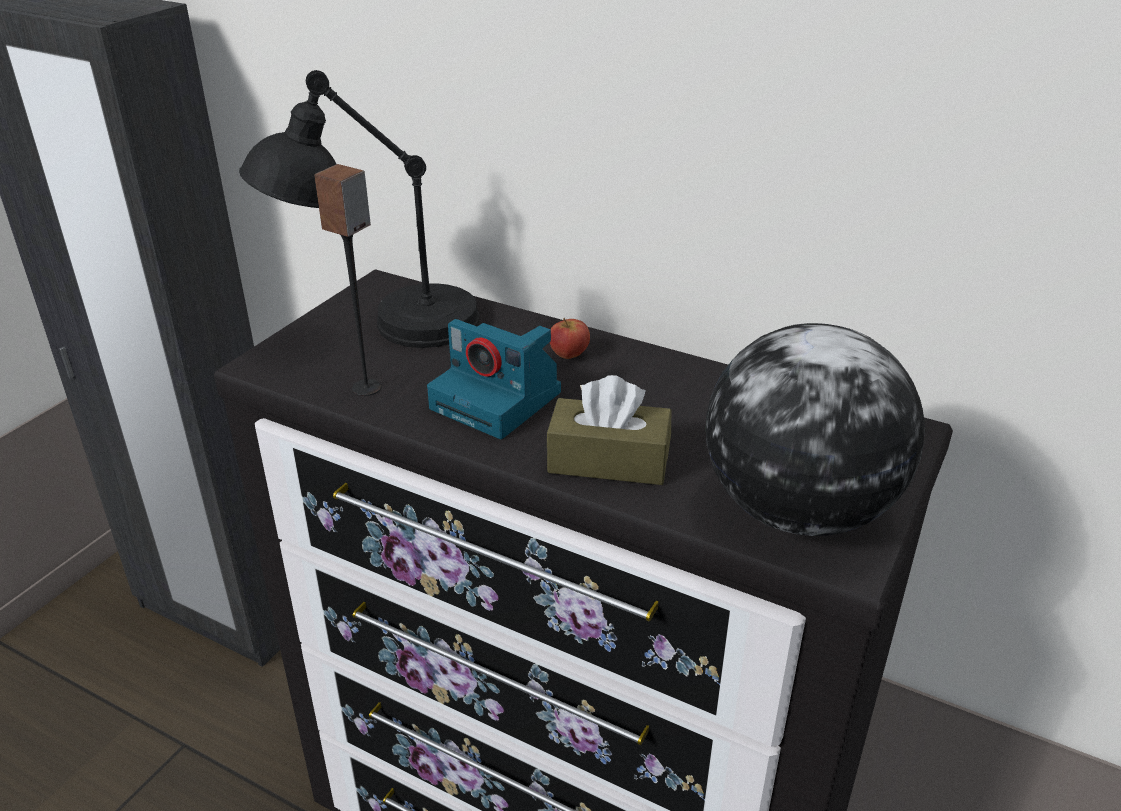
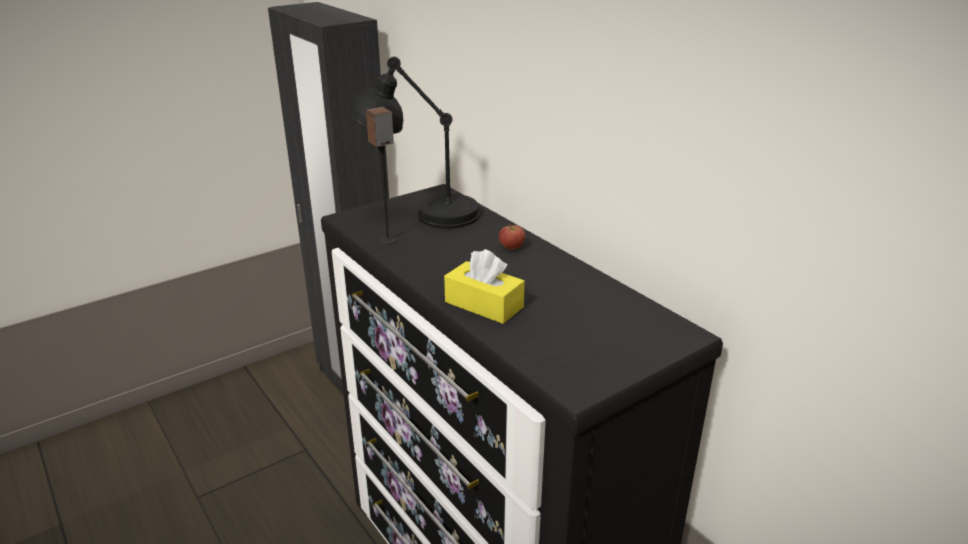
camera: 25 degrees right, 5 degrees down
(499, 400) = (451, 261): camera -> none
(608, 461) = (484, 304): brown tissue box -> yellow tissue box
(799, 511) = (572, 357): globe -> none

